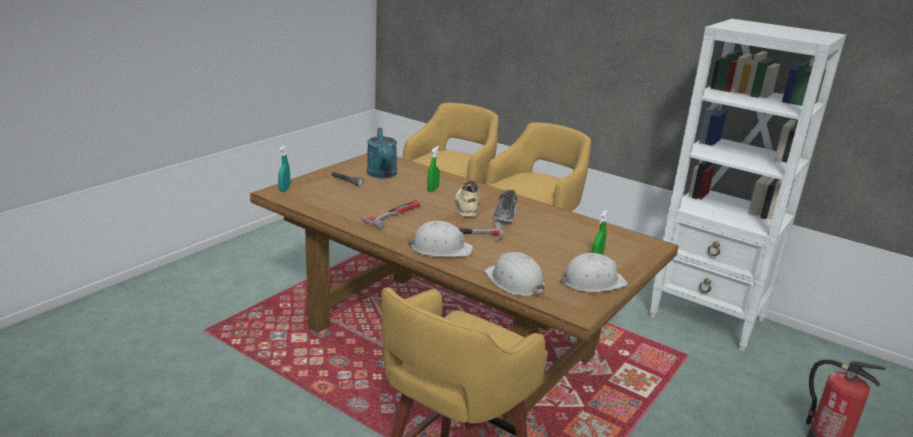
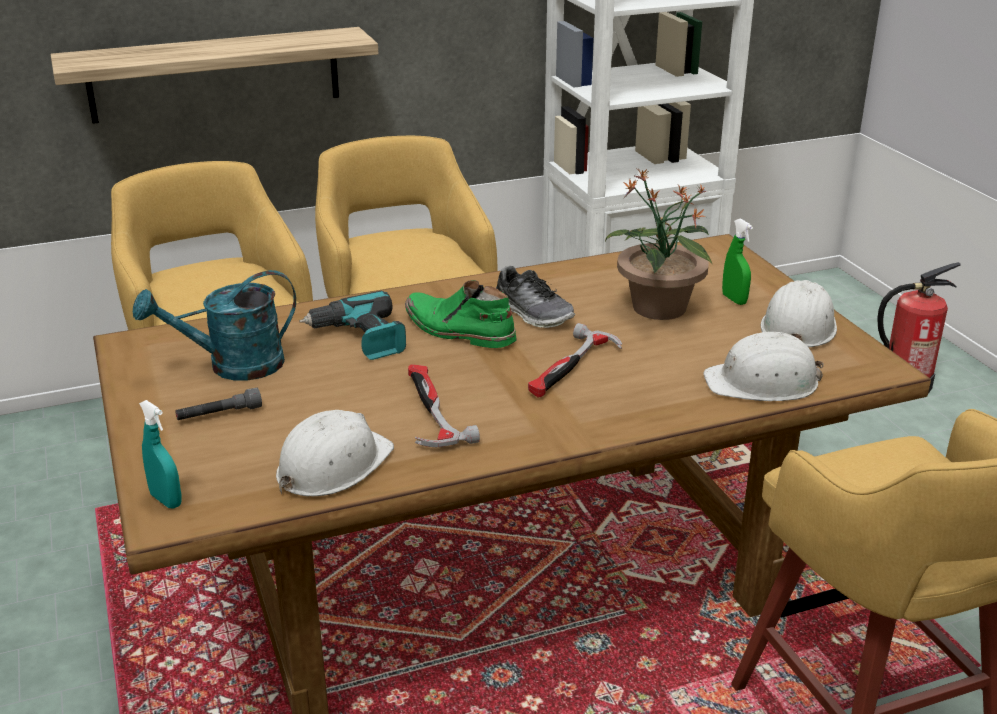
camera: 55 degrees left, 5 degrees up
(382, 175) = (233, 366): turquoise watering can -> turquoise watering can turned 135 degrees clockwise
(433, 189) = (360, 339): green spray bottle -> power drill
(440, 248) = (604, 407): white hard hat -> white hard hat (332, 465)
(466, 205) = (458, 330): beige boot -> green boot
(534, 78) = (215, 74): none -> shelf
(555, 242) = (658, 308): none -> potted plant

